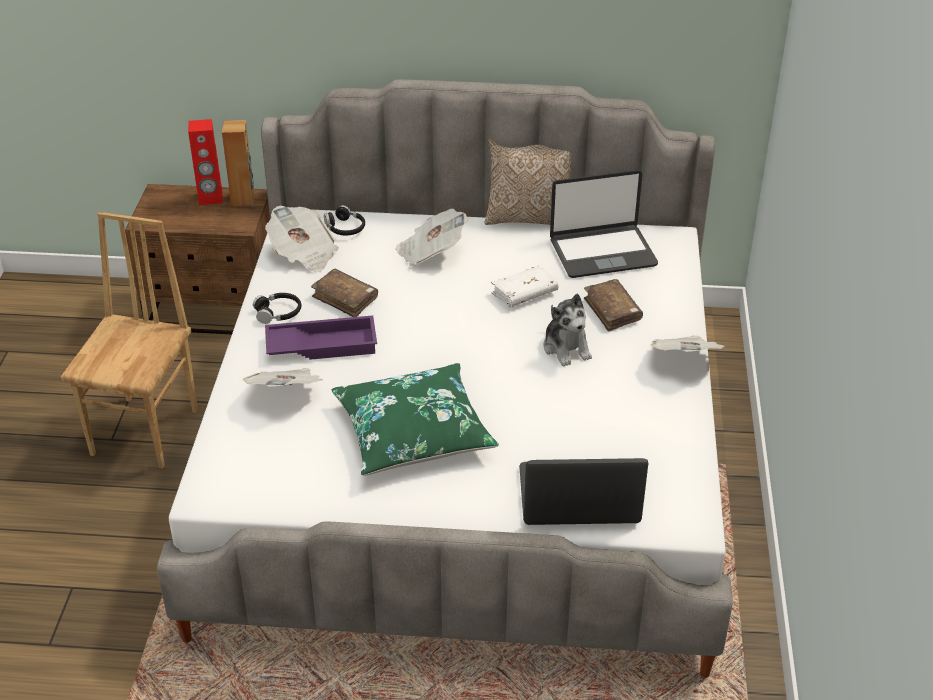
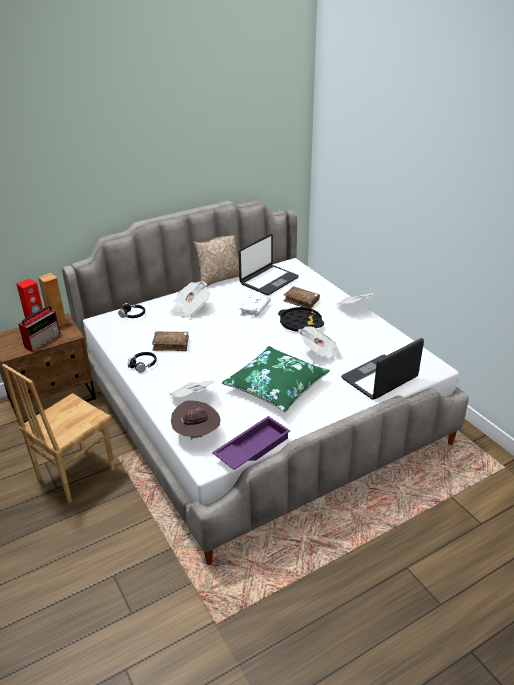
camera: 35 degrees left, 5 degrees down
(147, 432) = (75, 474): brown chair -> brown chair turned 120 degrees counterclockwise
(200, 219) = (43, 340): none -> radio
(236, 448) = (197, 434): none -> brown hat
(303, 254) = (124, 334): newspaper -> newspaper (320, 353)
(322, 344) = (184, 369): purple tray -> purple tray (251, 448)
(566, 348) = (300, 323): plush toy -> black tray

